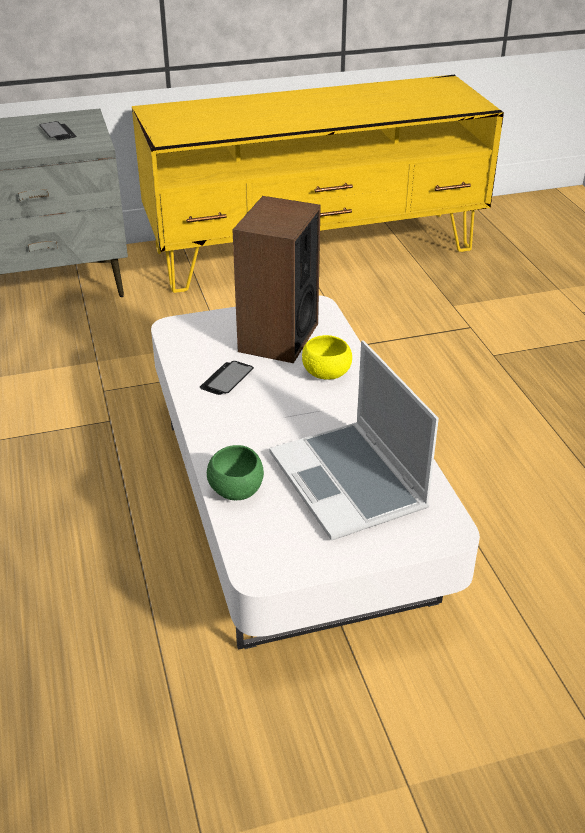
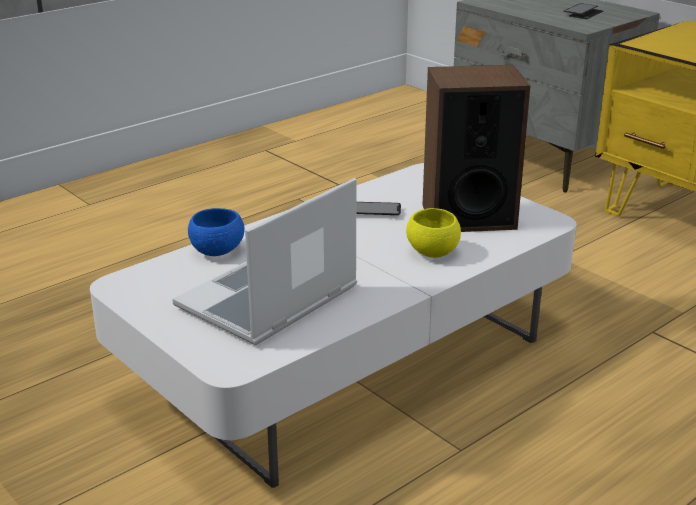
camera: 65 degrees right, 10 degrees down
(236, 491) = (217, 251): green bowl -> blue bowl

